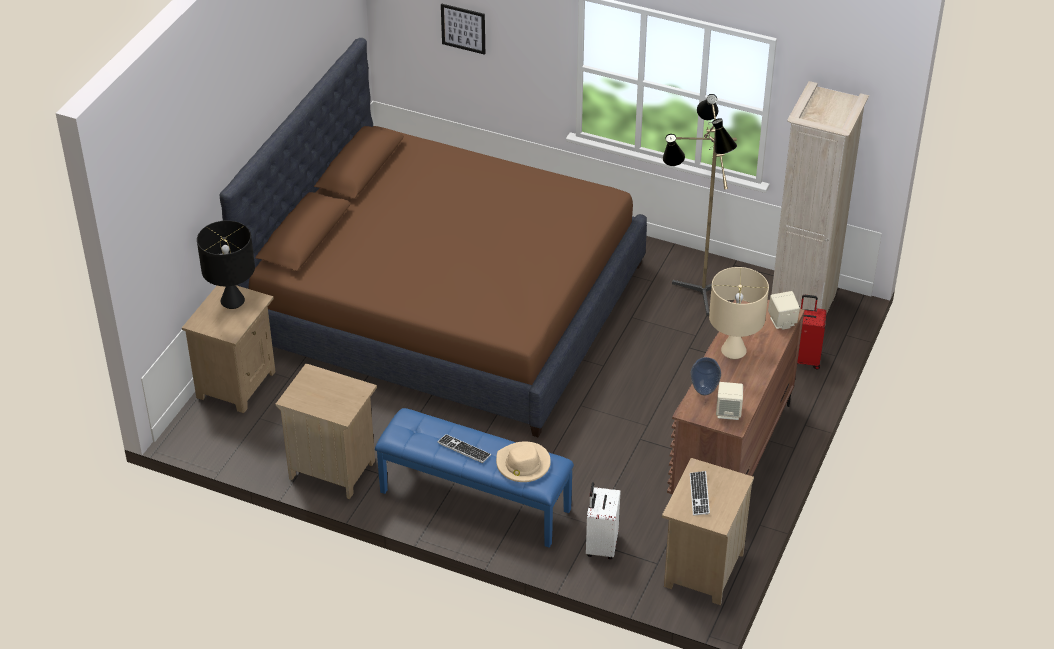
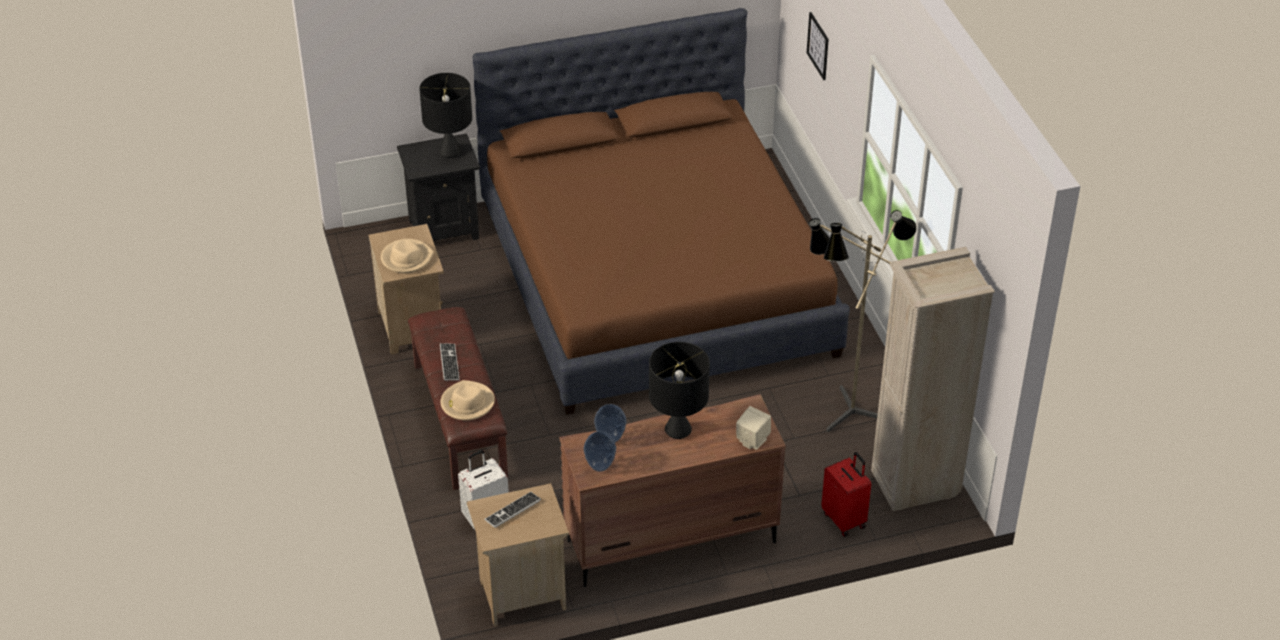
camera: 50 degrees right, 0 degrees up
(238, 384) = (445, 229): beige nightstand -> black nightstand
(334, 397) = (406, 258): none -> beige hat
(474, 501) = (458, 420): blue bench -> brown bench
(728, 412) = (600, 466): beige speaker -> vase
(733, 352) = (678, 431): beige table lamp -> black table lamp

